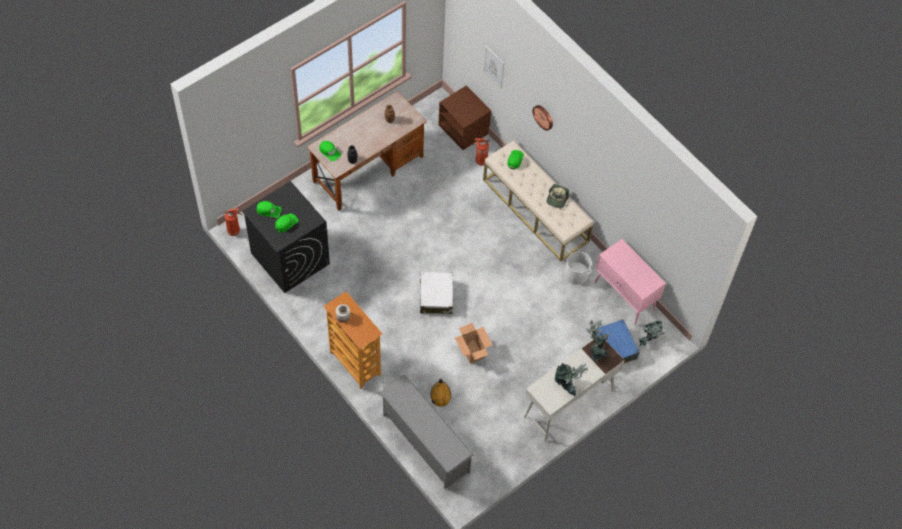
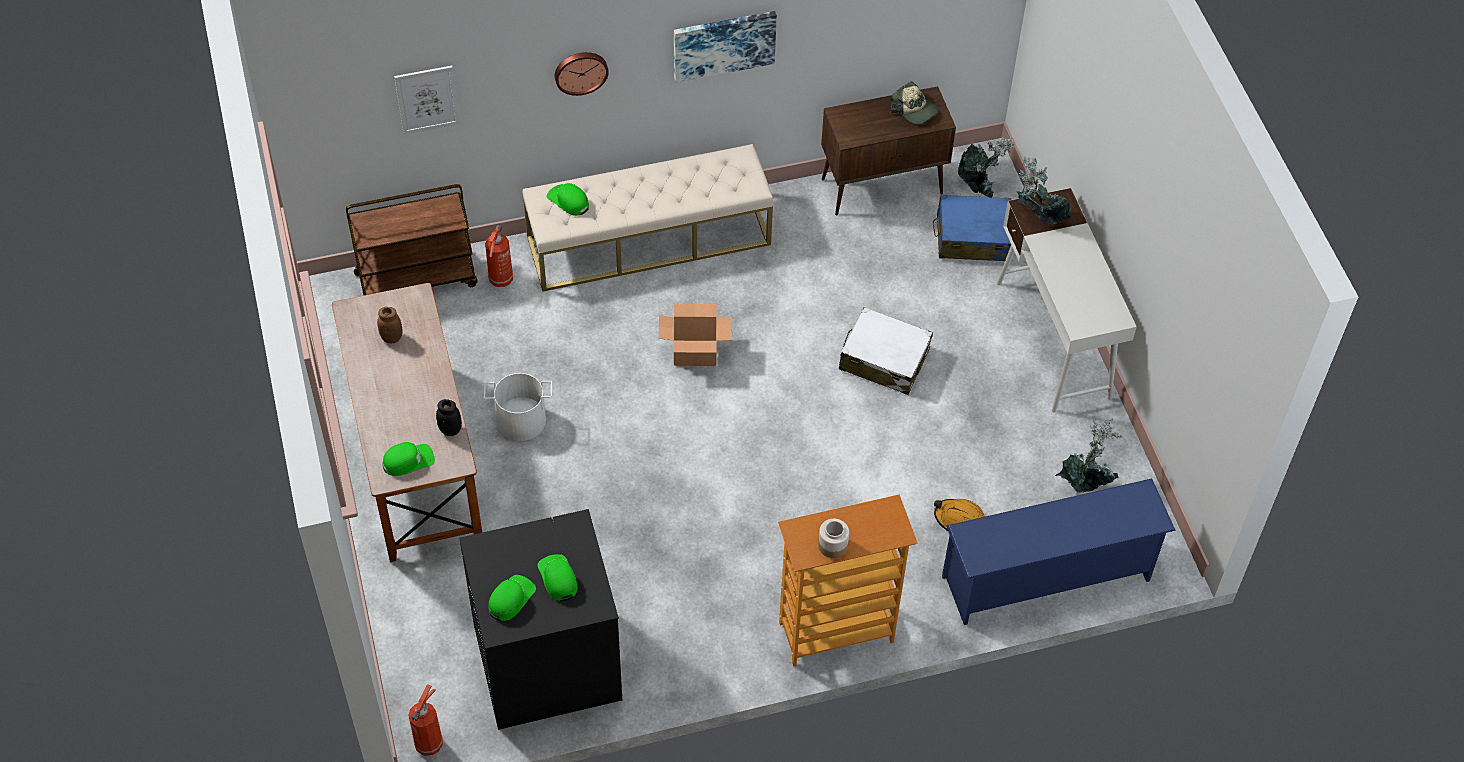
camera: 65 degrees left, 5 degrees down
(424, 443) = (1047, 580): grey shoe rack -> blue shoe rack
(436, 296) = (752, 452): white suitcase -> white suitcase (884, 360)
(464, 129) = (417, 278): brown nightstand -> brown cart
(472, 352) = (892, 438): cardboard box -> cardboard box (695, 353)
(557, 199) = (683, 174): cap -> cap (914, 109)
(567, 385) = (1088, 280): potted plant -> potted plant (1085, 483)
(577, 274) = (807, 232): white bucket -> white bucket (521, 420)
(593, 166) = (723, 44): none -> picture
(625, 297) = (883, 186): pink cabinet -> brown cabinet

